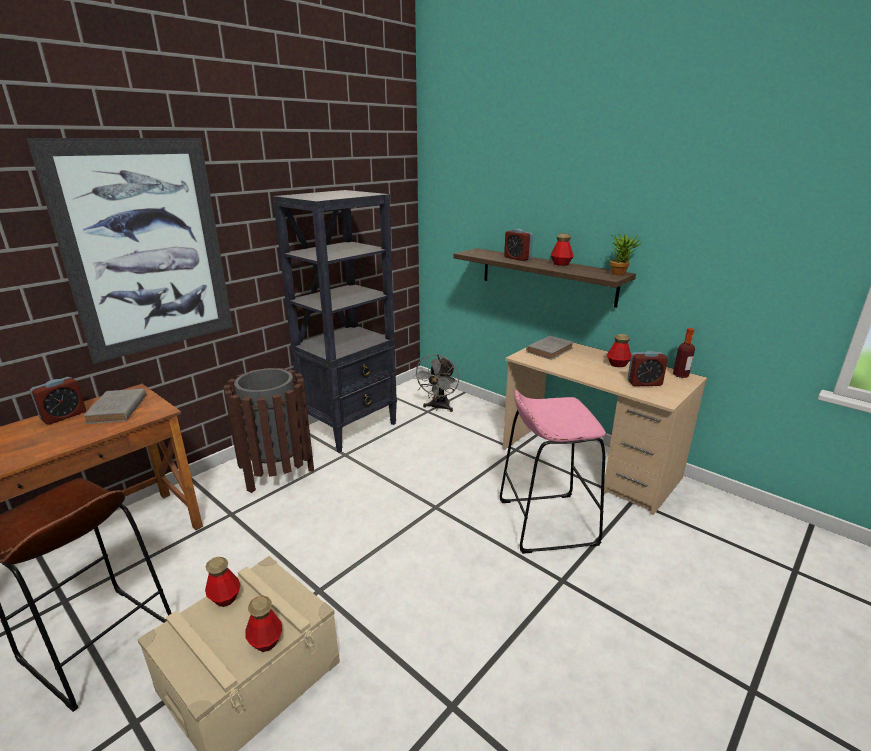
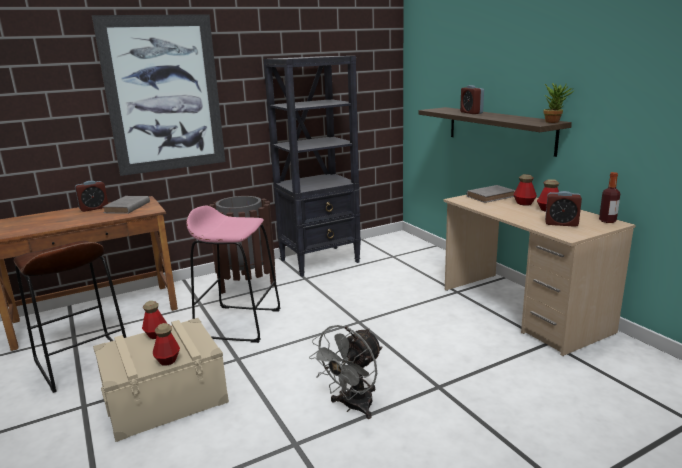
camera: 20 degrees right, 5 degrees down
(438, 408) = (404, 254): grey fan -> grey fan (352, 407)
(546, 522) = (451, 345): pink stool -> pink stool (239, 323)
(561, 264) = (506, 116): bottle -> bottle (524, 203)

